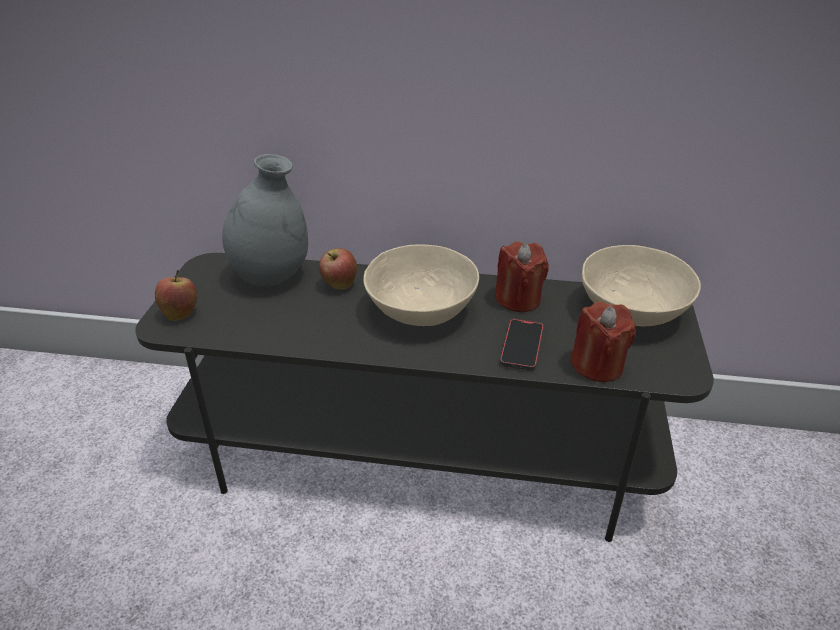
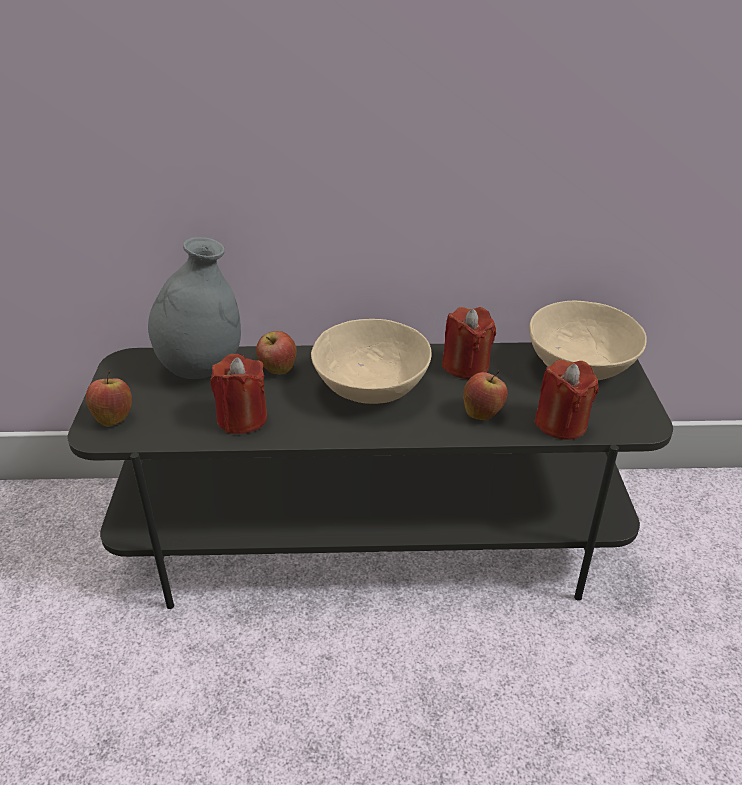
camera: 10 degrees left, 0 degrees up
(293, 327) = (242, 419): none -> red candle
(521, 347) = (483, 413): phone -> apple

